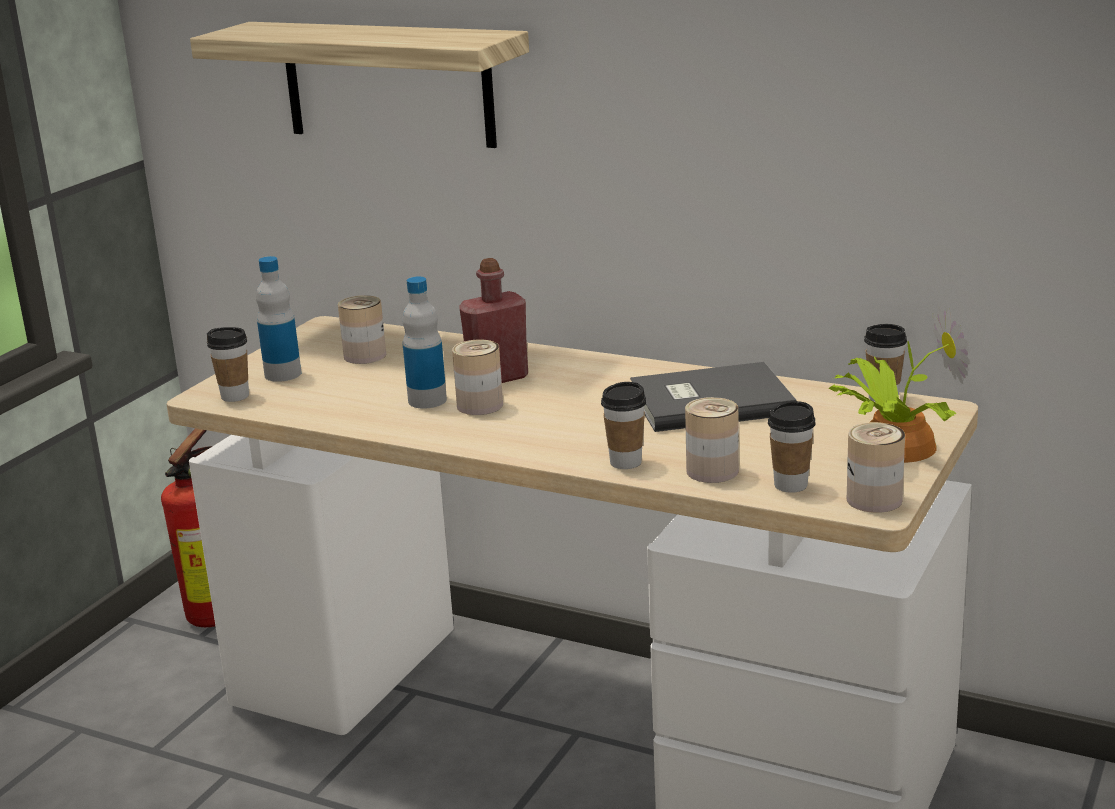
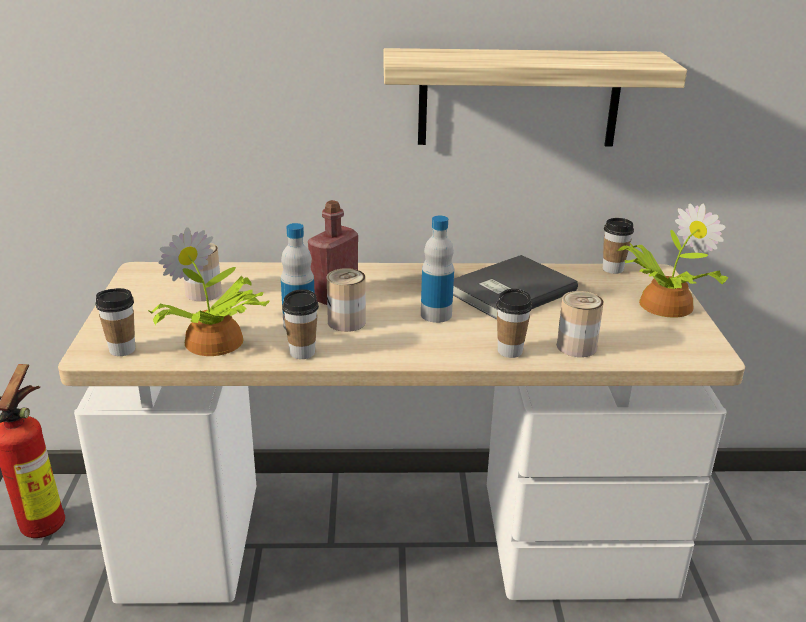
camera: 30 degrees left, 5 degrees up
(283, 374) = (147, 321): bottle -> bottle (436, 315)
(324, 404) = (213, 343): none -> potted plant
(387, 83) = (189, 58): shelf -> shelf (519, 98)
(790, 485) = (639, 348): cup -> cup (302, 353)
(874, 500) = (702, 348): can -> none

